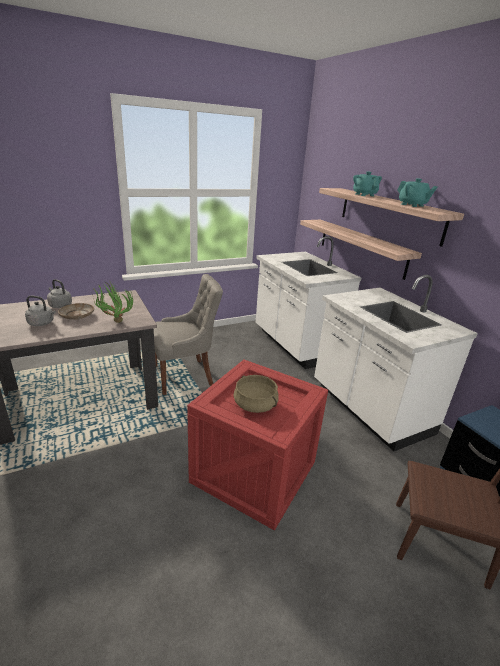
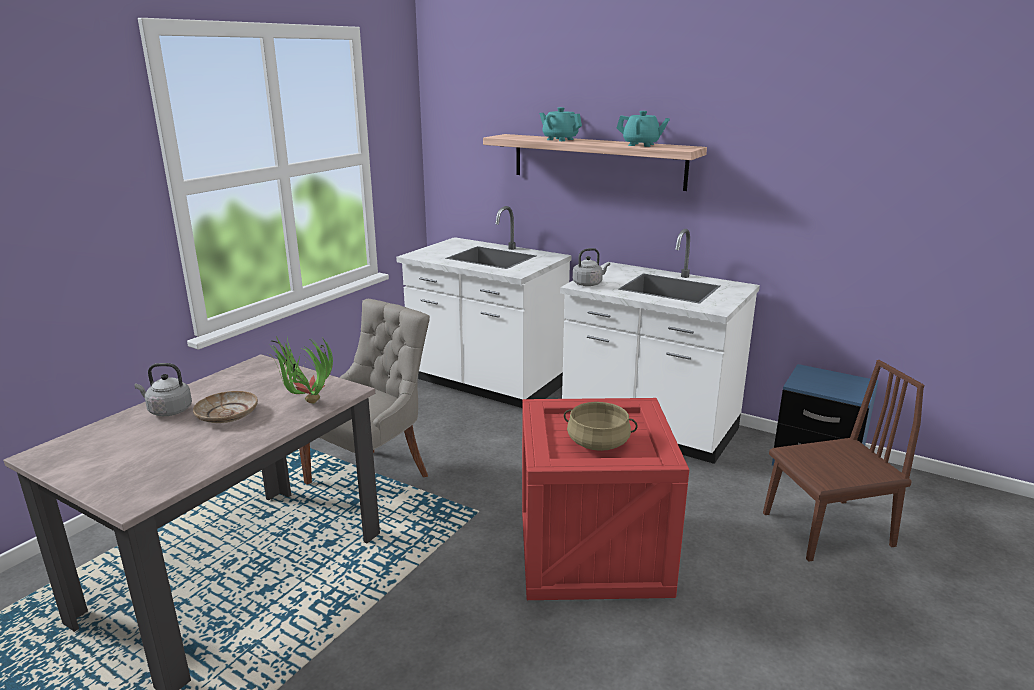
camera: 30 degrees left, 5 degrees down
(42, 323) = (186, 443): grey kettle -> grey kettle (589, 284)
(361, 247) = (560, 212): shelf -> none

